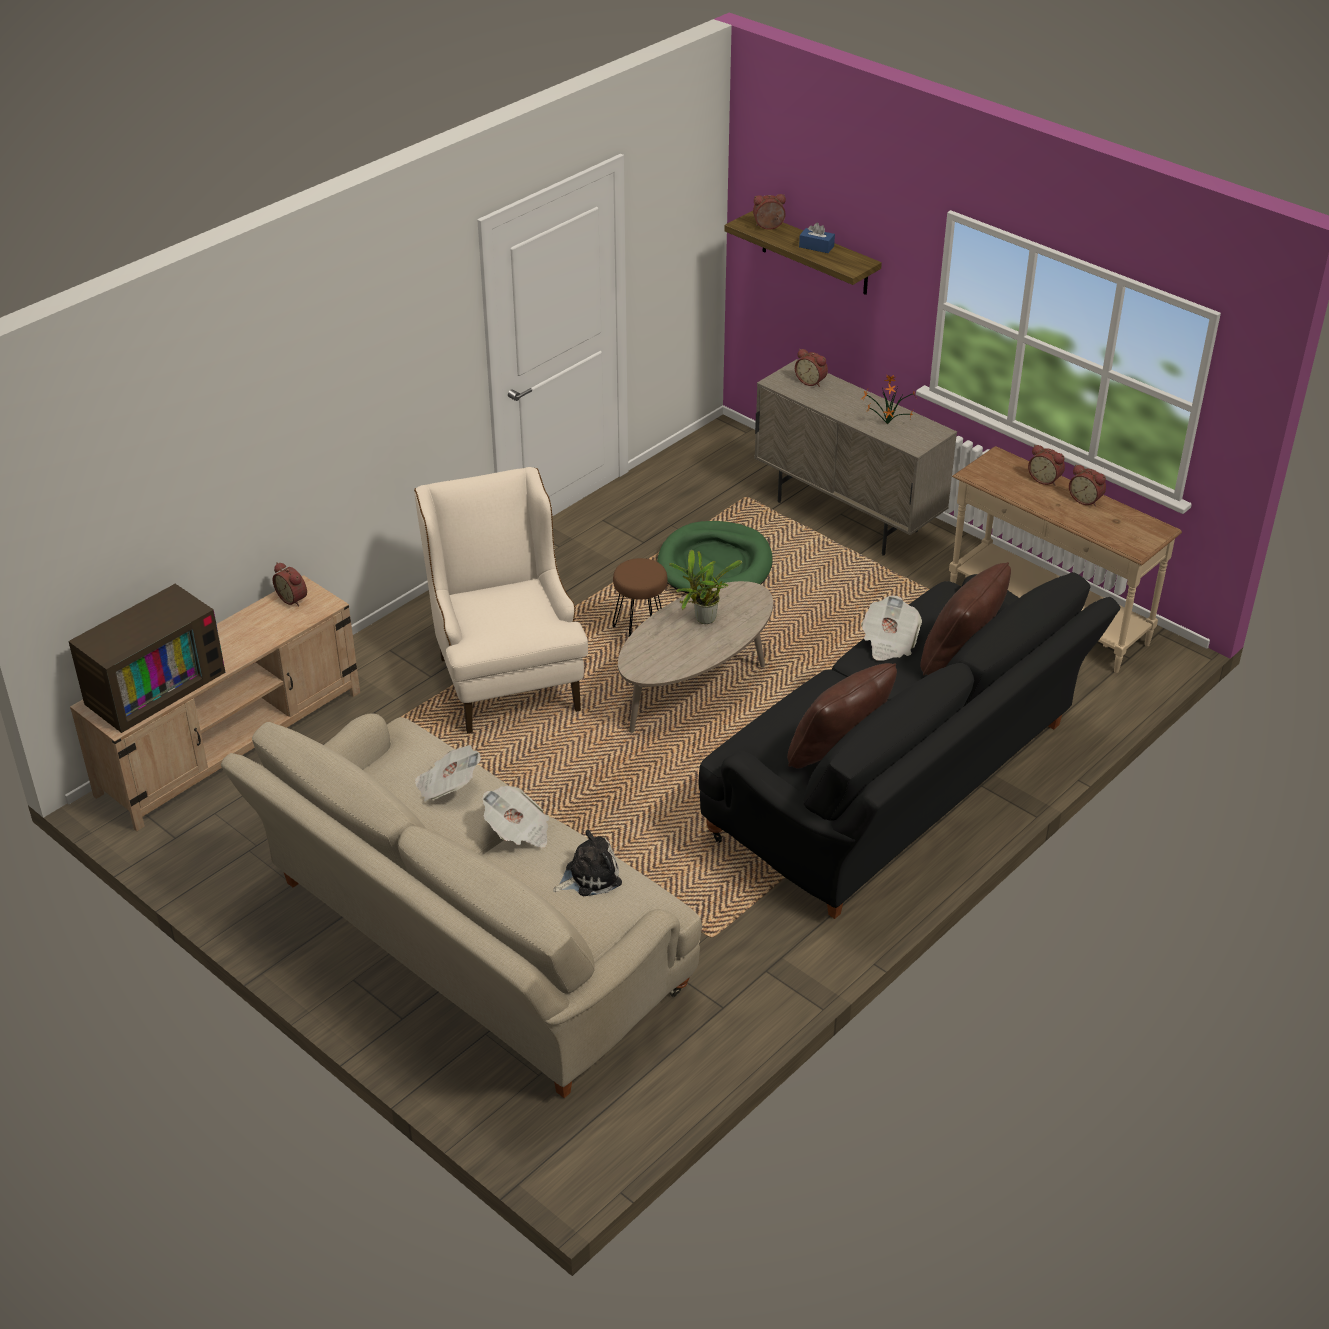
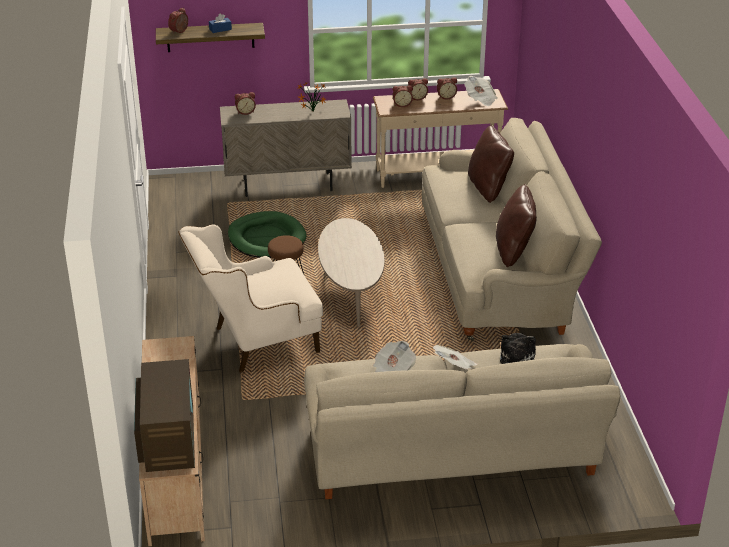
camera: 50 degrees left, 5 degrees down
(293, 598) = (159, 352): alarm clock -> alarm clock (402, 104)
(505, 673) = (255, 343): beige armchair -> beige armchair turned 45 degrees counterclockwise
(703, 620) = (346, 247): potted plant -> none
(889, 642) = (453, 200): newspaper -> newspaper (480, 99)
(901, 787) = (499, 271): black sofa -> beige sofa

